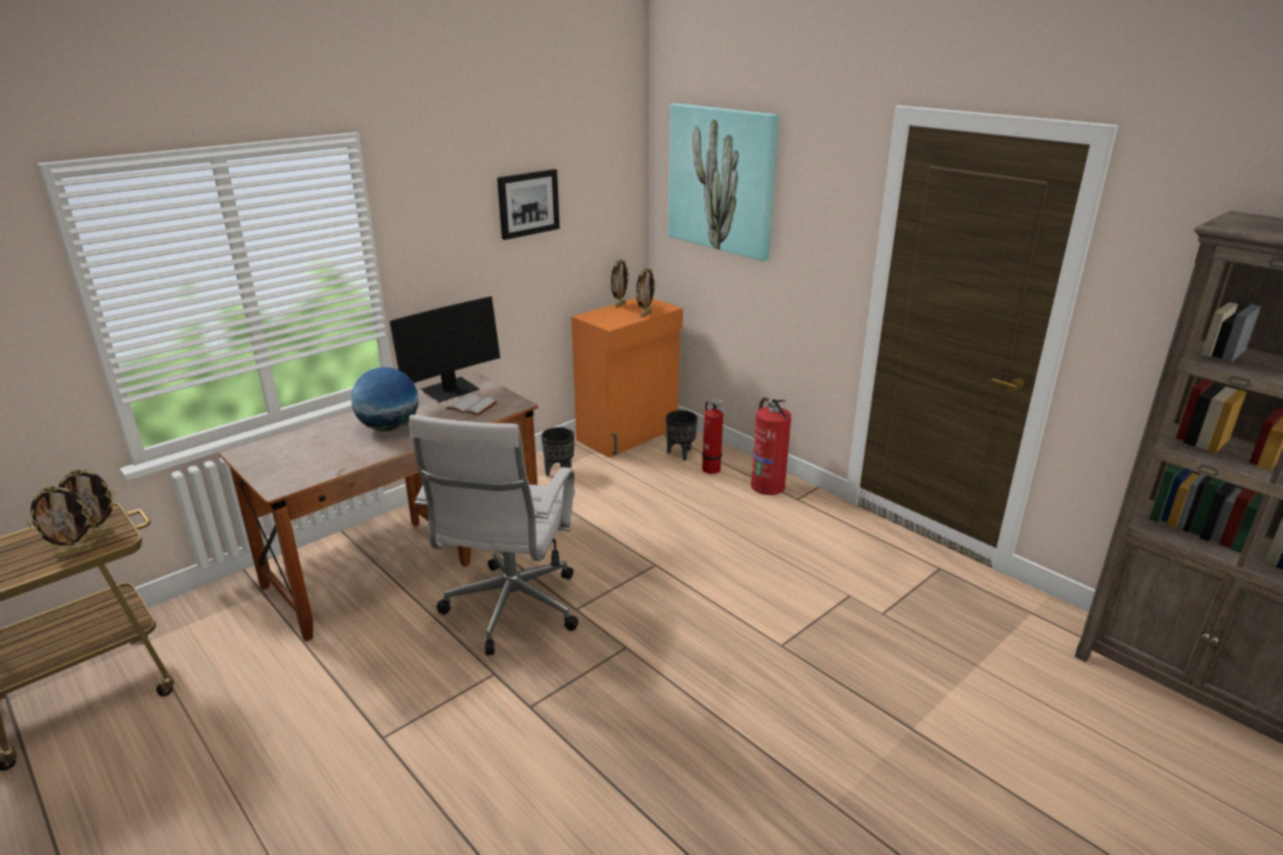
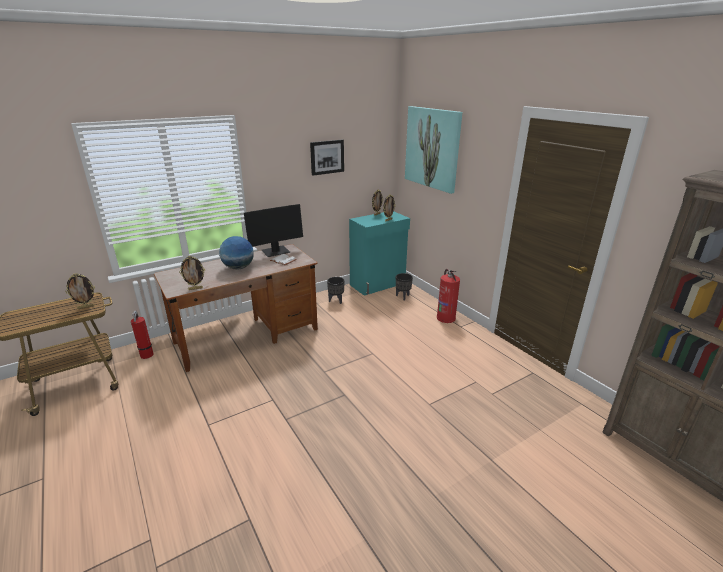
camera: 10 degrees right, 0 degrees up
(73, 553) = (72, 314): picture frame -> picture frame (195, 288)
(510, 612) = (290, 369): white office chair -> none
(629, 434) = (378, 284): orange cabinet -> turquoise cabinet
(712, 470) = (417, 307): fire extinguisher -> fire extinguisher (146, 356)

